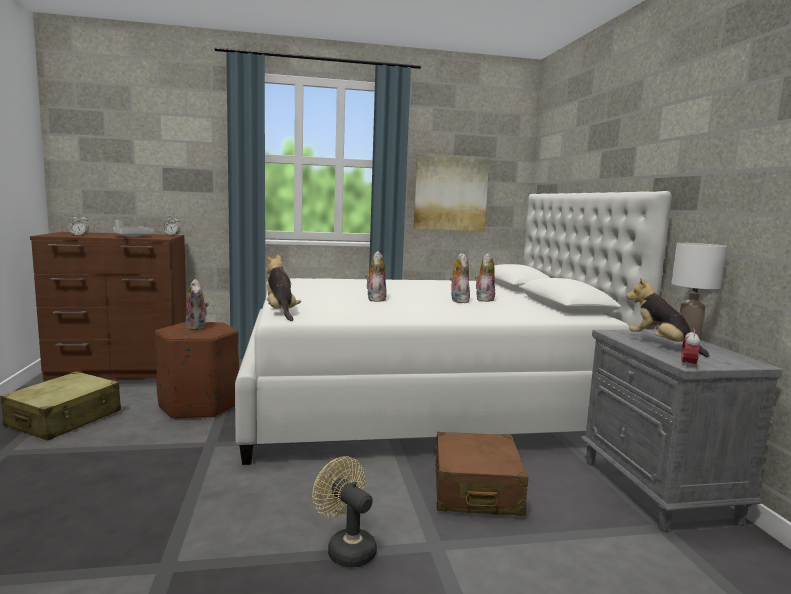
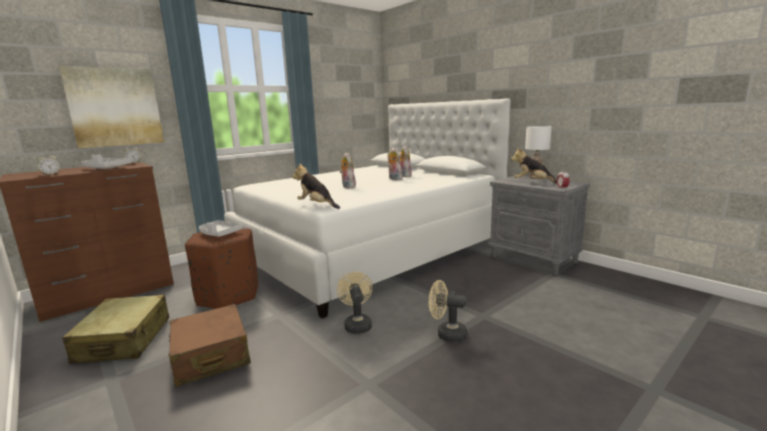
camera: 30 degrees left, 5 degrees up
(197, 327) = (219, 234): plush toy -> grey tray
(265, 487) = (357, 324): none -> beige fan
(450, 193) = (338, 107): picture -> picture (115, 107)
(476, 490) = (464, 285): brown suitcase -> brown suitcase (211, 356)

